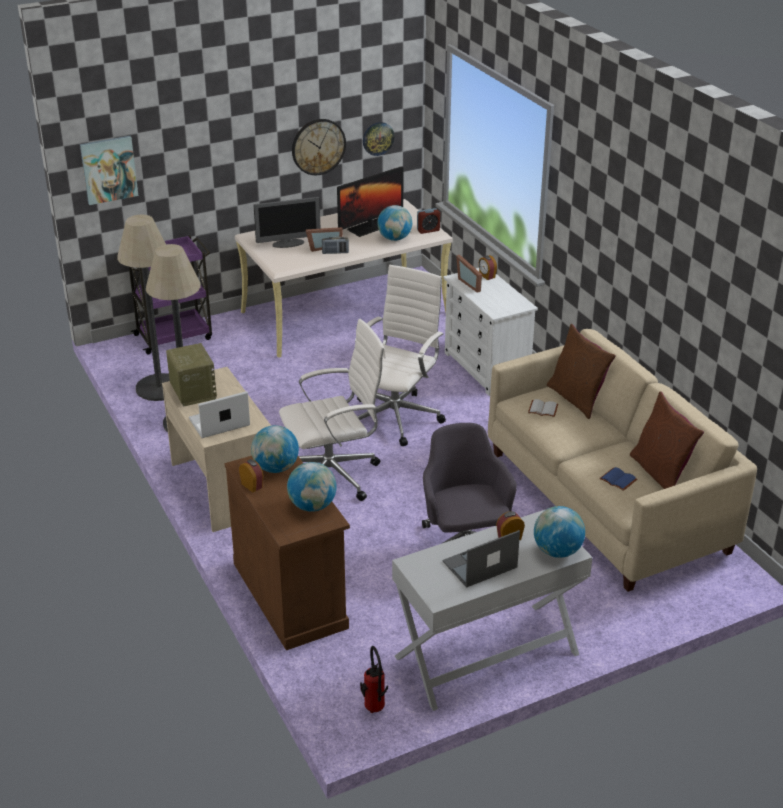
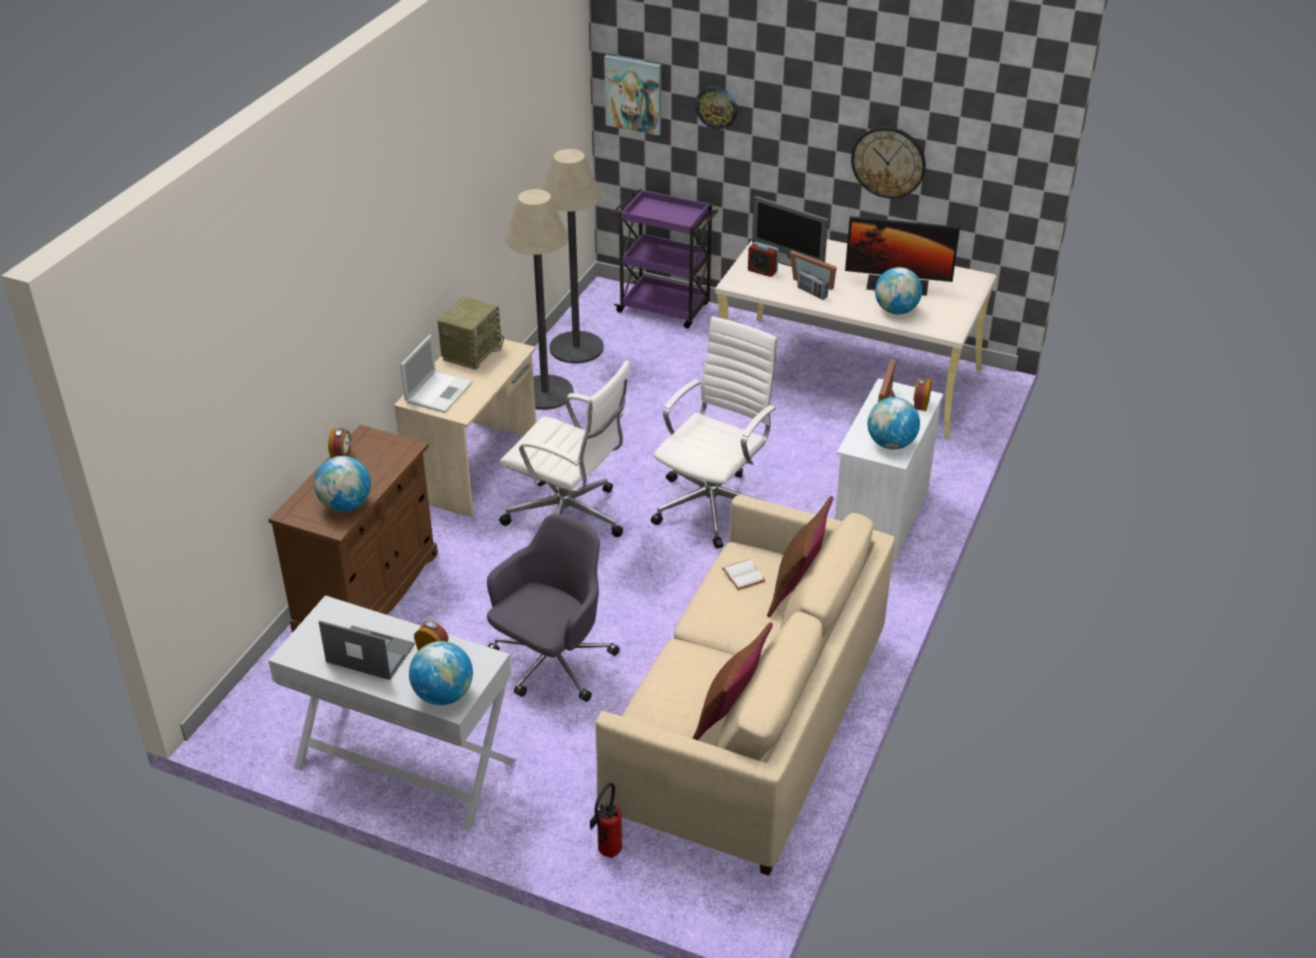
camera: 50 degrees right, 5 degrees up
(218, 423) = (439, 391): laptop -> laptop turned 90 degrees clockwise
(276, 468) = (382, 455): globe -> globe (891, 444)
(374, 710) = (262, 729): fire extinguisher -> fire extinguisher (606, 853)
(378, 138) = (973, 182): wall clock -> wall clock (716, 107)
(397, 416) = (714, 505): white office chair -> white office chair turned 45 degrees counterclockwise
(428, 230) = (947, 320): alarm clock -> alarm clock (762, 271)
(617, 480) = (675, 691): blue book -> none

